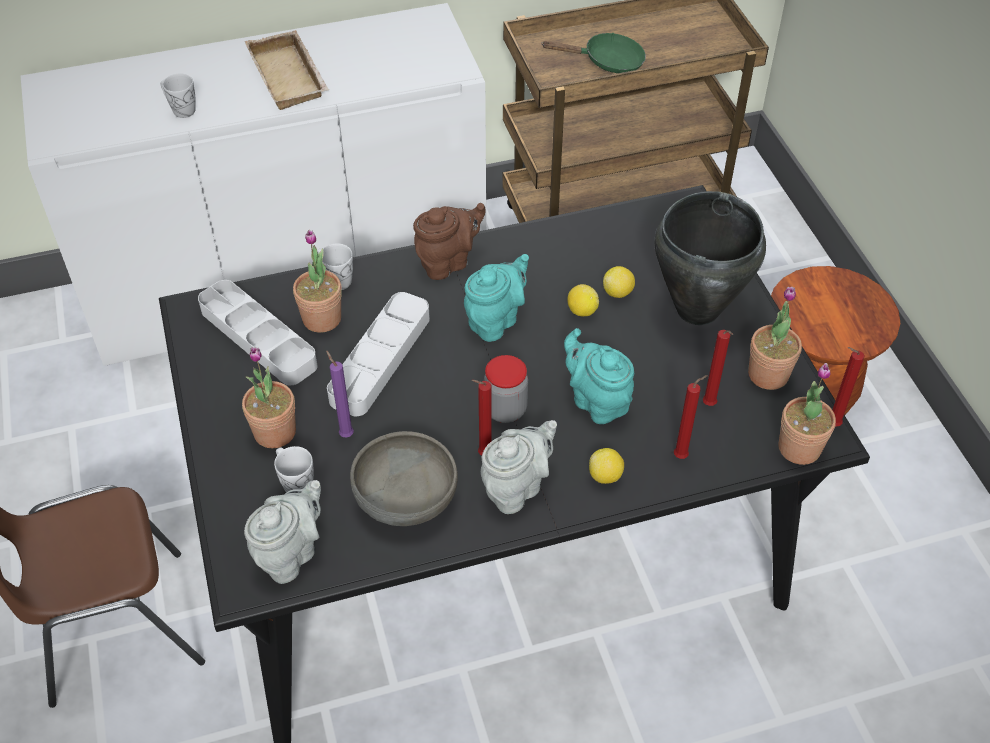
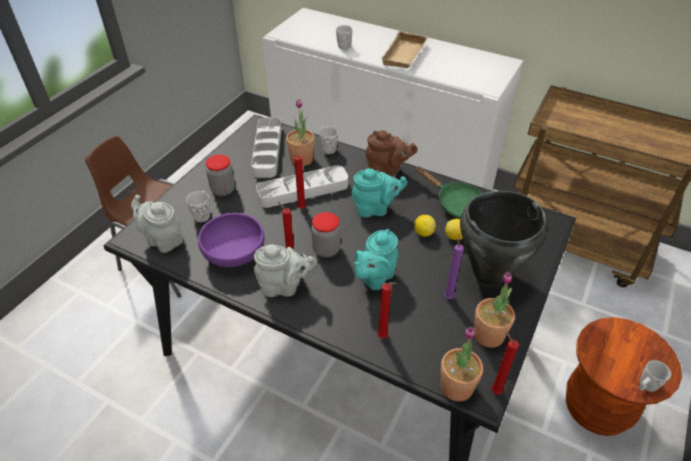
camera: 45 degrees right, 5 degrees down
(275, 432) = (223, 190): potted plant -> jar
(291, 553) = (163, 240): grey teapot -> grey teapot turned 135 degrees counterclockwise
(345, 433) = (247, 210): purple candle -> purple candle (448, 296)
(405, 497) = (234, 253): grey bowl -> purple bowl
(597, 401) = (375, 278): turquoise teapot -> turquoise teapot turned 150 degrees counterclockwise
(605, 476) = (331, 315): lemon -> none
(607, 62) = (594, 132): green frying pan -> green frying pan (455, 203)
(710, 406) = (432, 325): red candle -> red candle (301, 209)
(874, 329) = (645, 386): none -> white mug

